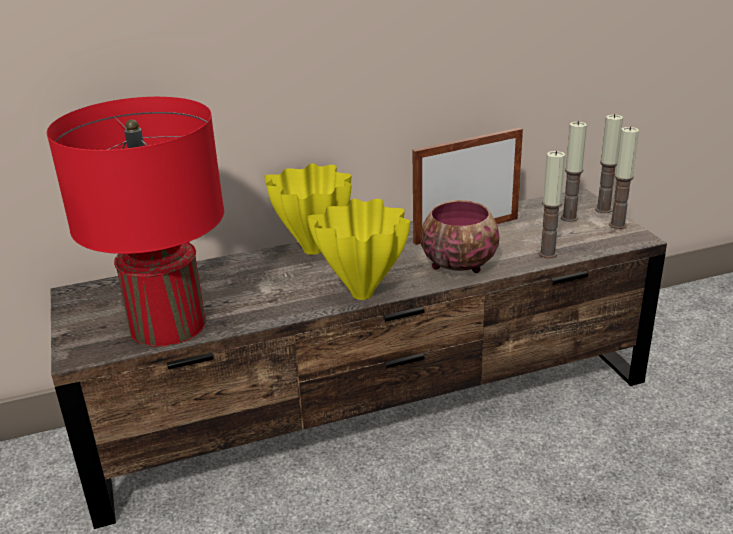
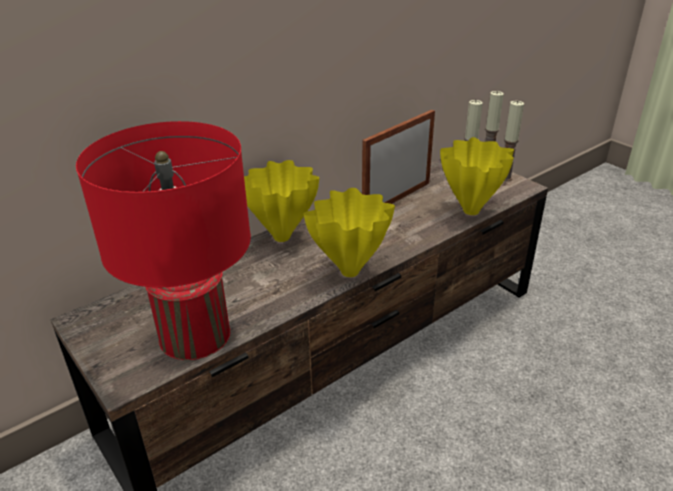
camera: 20 degrees left, 5 degrees up
(458, 265) = (410, 231): bowl -> none
(547, 254) = (471, 210): candle -> yellow vase

